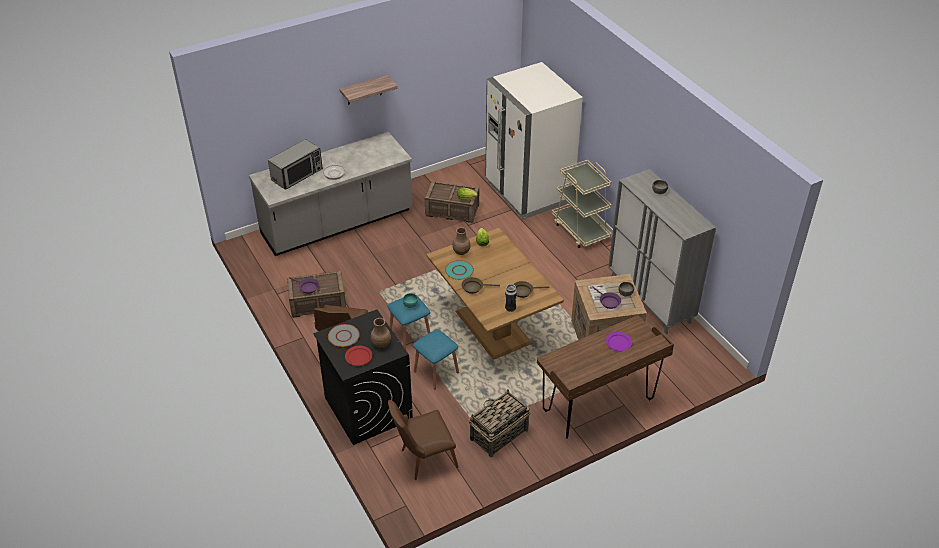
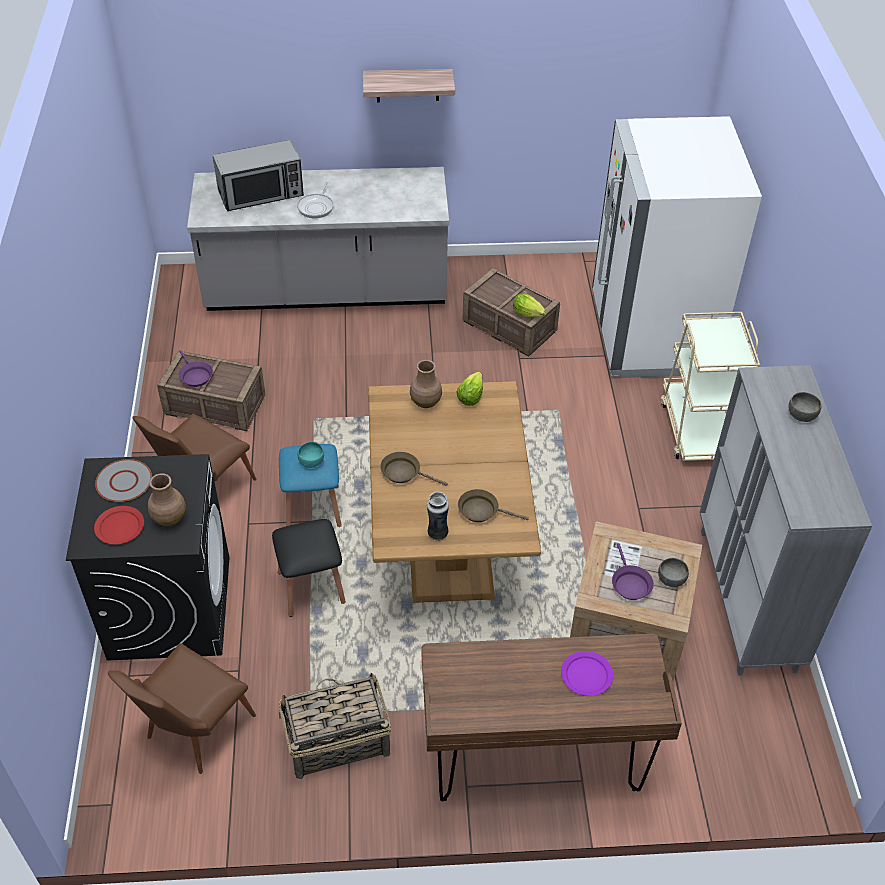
camera: 25 degrees right, 5 degrees up
(423, 459) = (192, 732): brown chair -> brown chair turned 60 degrees counterclockwise
(436, 372) = (311, 587): blue stool -> black stool
(459, 271) = (400, 434): turquoise plate -> none

